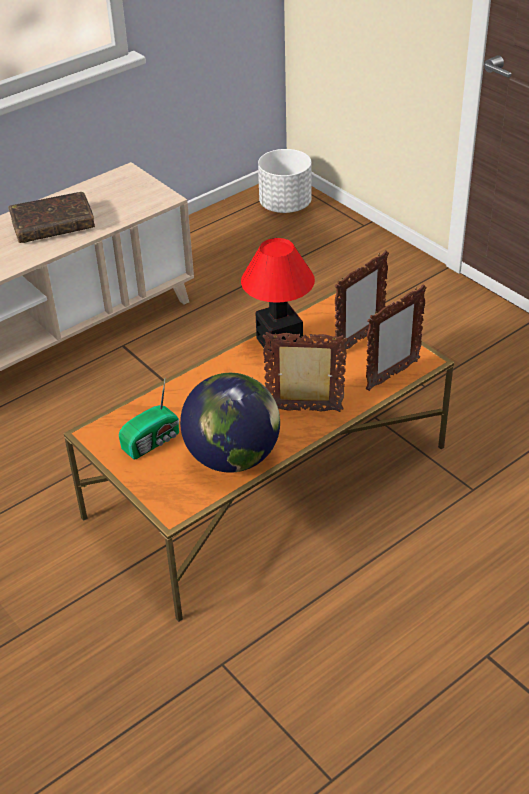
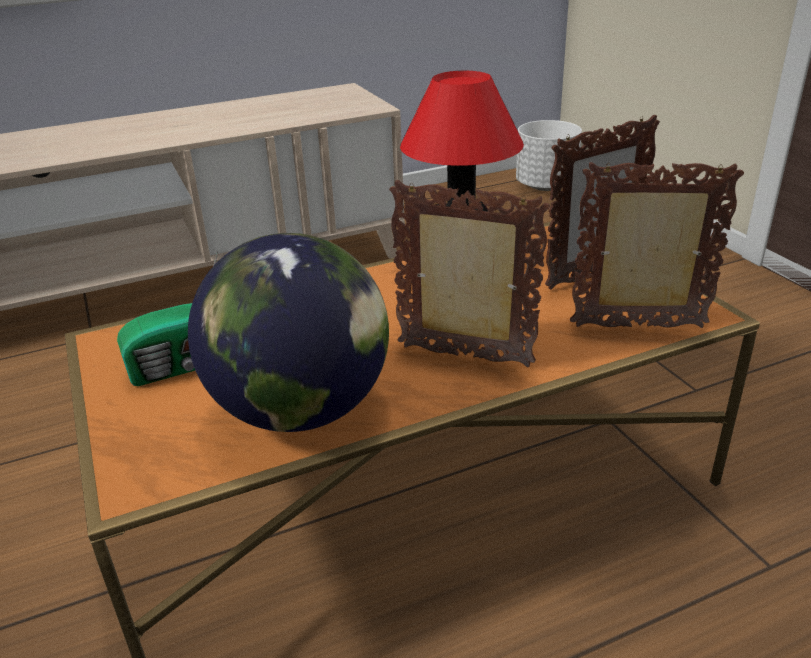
camera: 15 degrees right, 10 degrees down
(53, 226) = (224, 119): brown book -> none
(392, 375) = (639, 327): picture frame -> picture frame turned 150 degrees counterclockwise

